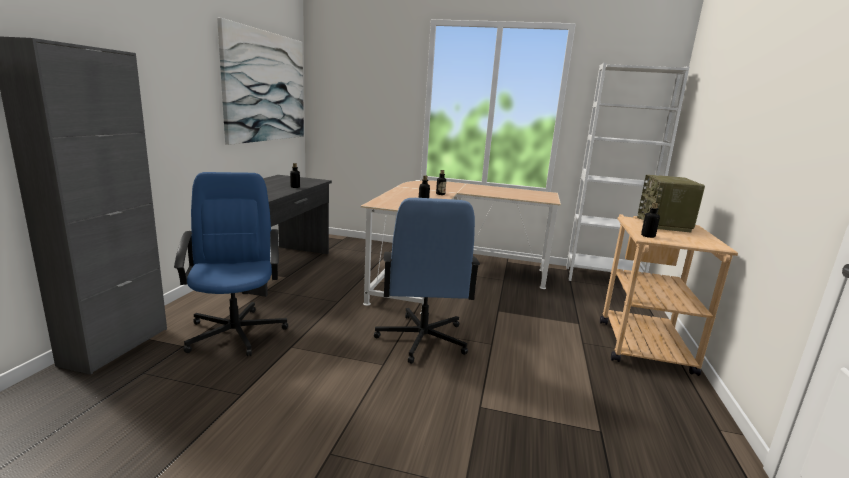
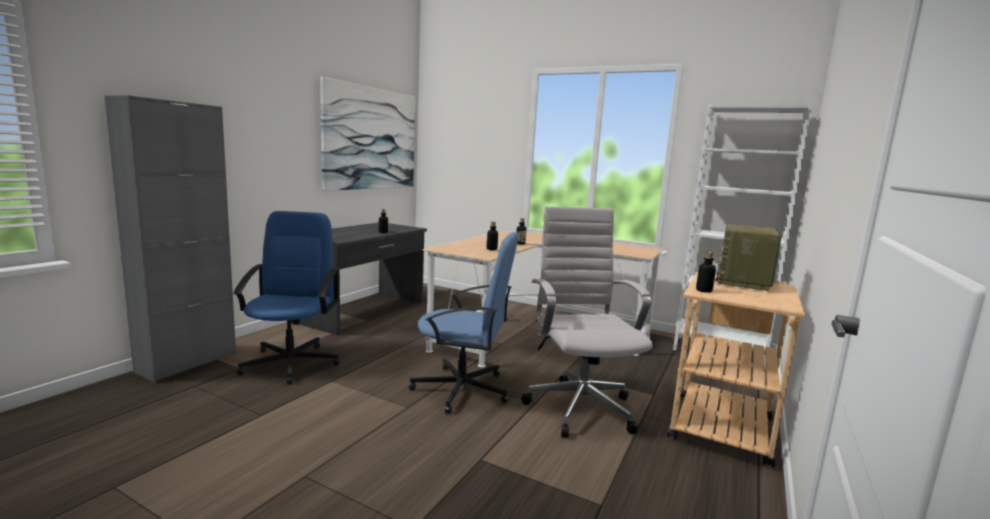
camera: 15 degrees right, 5 degrees down
(422, 339) = (463, 389): blue office chair -> blue office chair turned 90 degrees counterclockwise
(529, 342) = (579, 406): none -> white office chair

